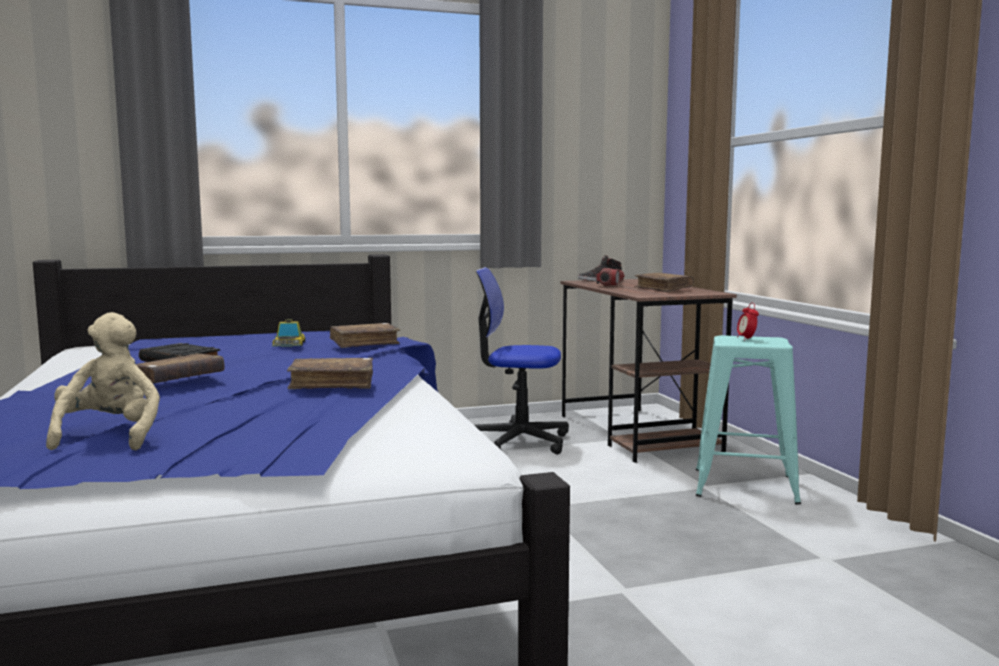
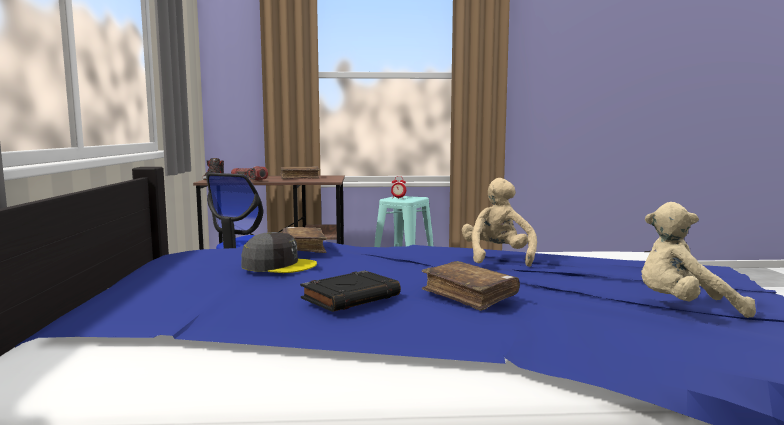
camera: 75 degrees left, 0 degrees up
(289, 344) = (278, 265): toy car -> grey cap
(332, 384) = (497, 258): brown book -> beige plush toy

